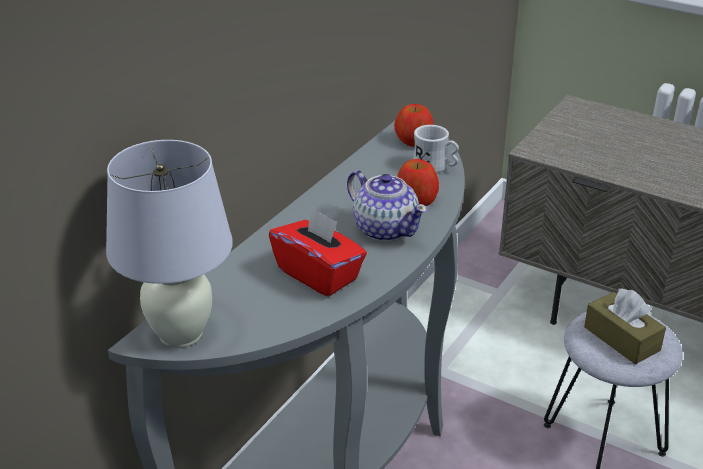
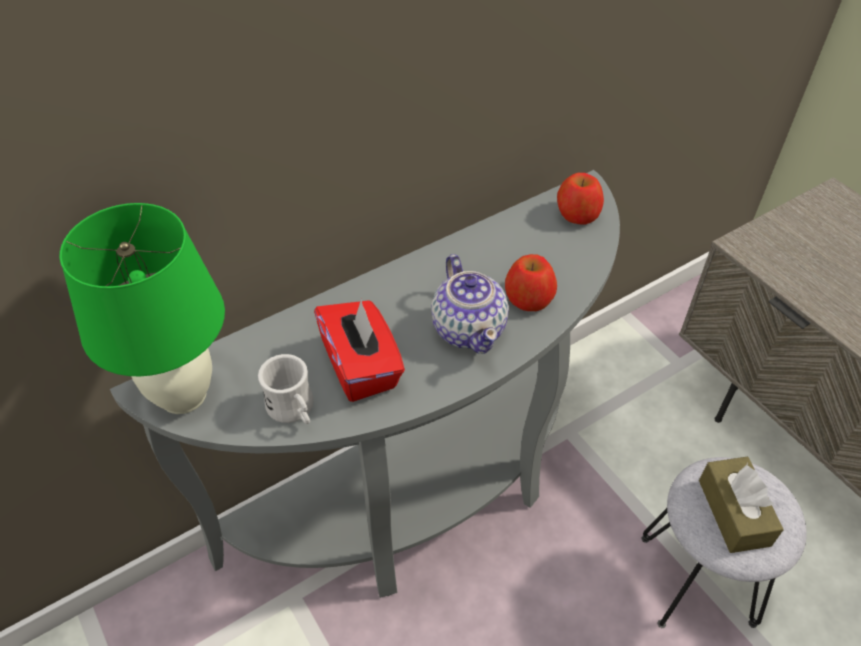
camera: 25 degrees right, 15 degrees up
(181, 334) = (183, 396): white table lamp -> green table lamp
(435, 168) = (577, 259): white mug -> white mug (294, 410)

